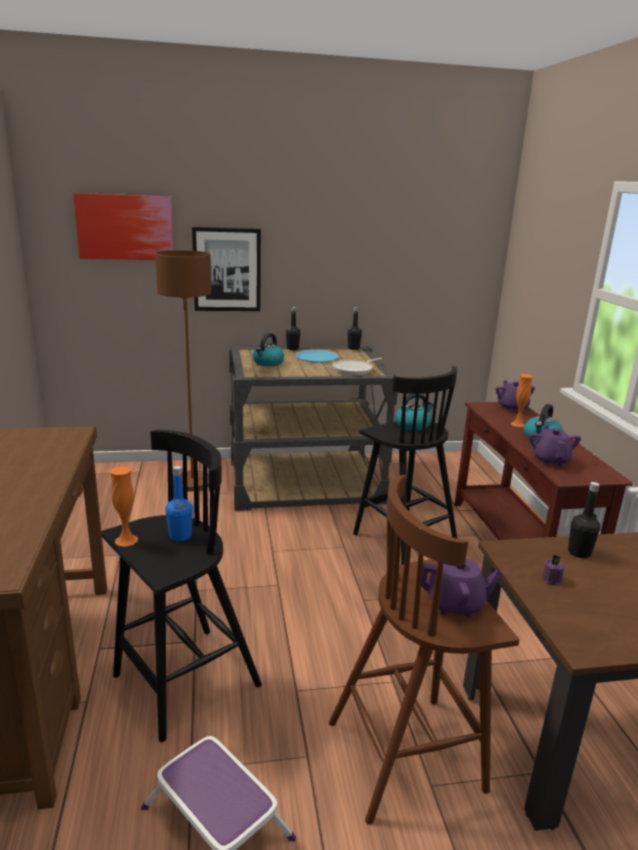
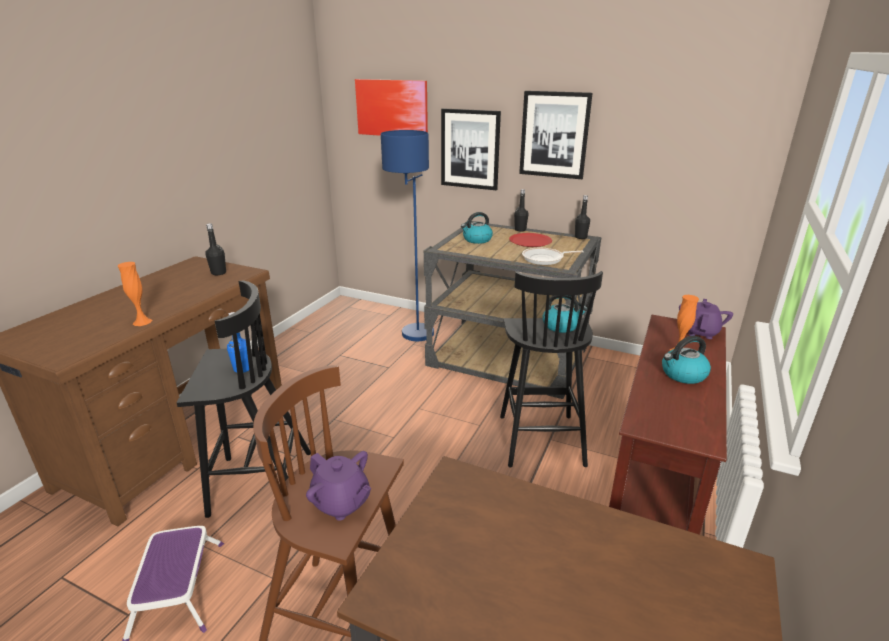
camera: 35 degrees right, 5 degrees up
(126, 540) = (210, 360): orange vase -> orange vase (142, 322)
(192, 488) = (413, 338): brown floor lamp -> blue floor lamp
(316, 357) = (530, 241): blue plate -> red plate
(317, 251) = (554, 135): none -> picture
(550, 460) = (653, 401): purple teapot -> none
(553, 579) = (454, 521): purple candle -> none
(579, 552) = (526, 507): black bottle -> black bottle (218, 273)

